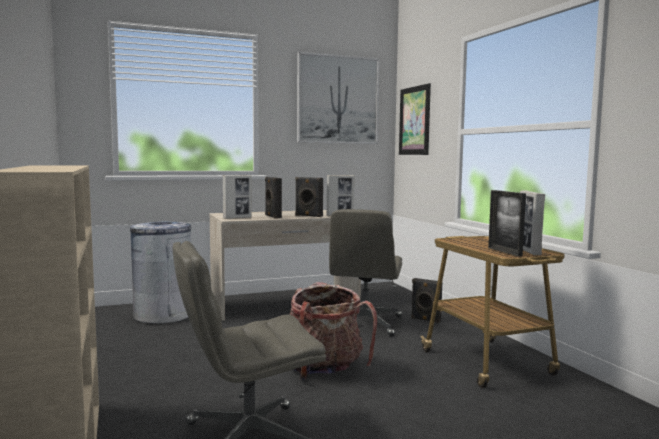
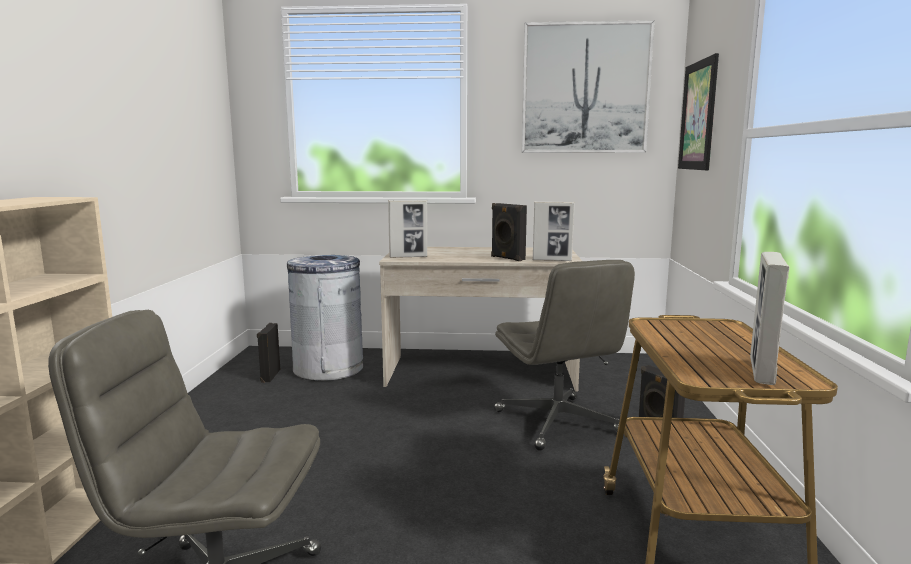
camera: 25 degrees right, 5 degrees up
(272, 216) = (456, 257): black speaker -> black speaker (269, 376)
(324, 370) = (428, 496): backpack -> none
(365, 324) = (558, 423): grey office chair -> grey office chair turned 60 degrees counterclockwise
(504, 252) = (708, 366): picture frame -> none

